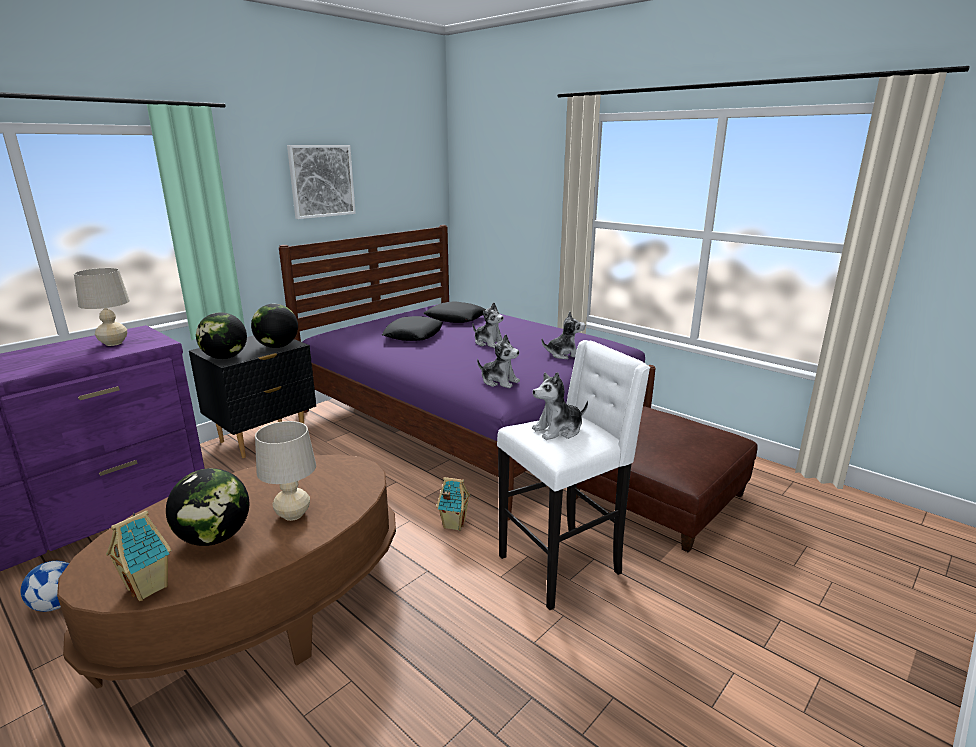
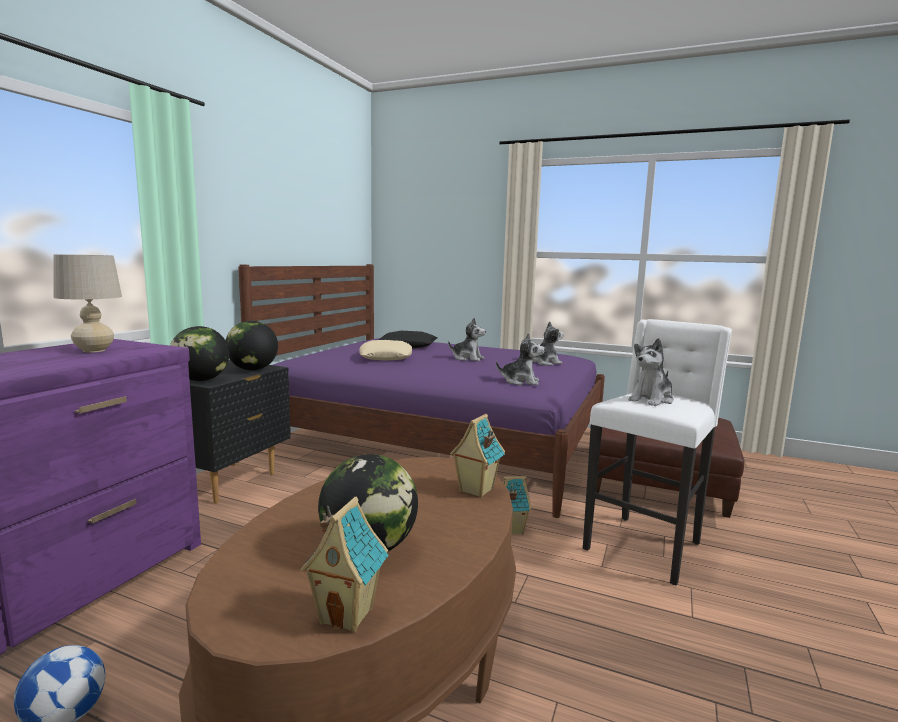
camera: 20 degrees left, 10 degrees down
(293, 515) = (435, 513): beige table lamp -> none
(321, 181) = (276, 204): picture -> none
(348, 497) = (475, 490): none -> toy house
(413, 335) = (385, 357): black pillow -> beige pillow

